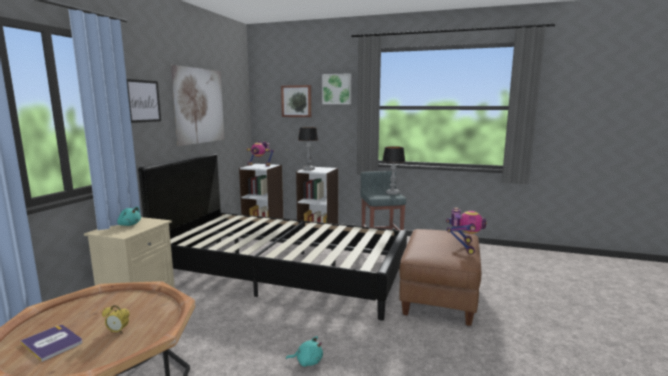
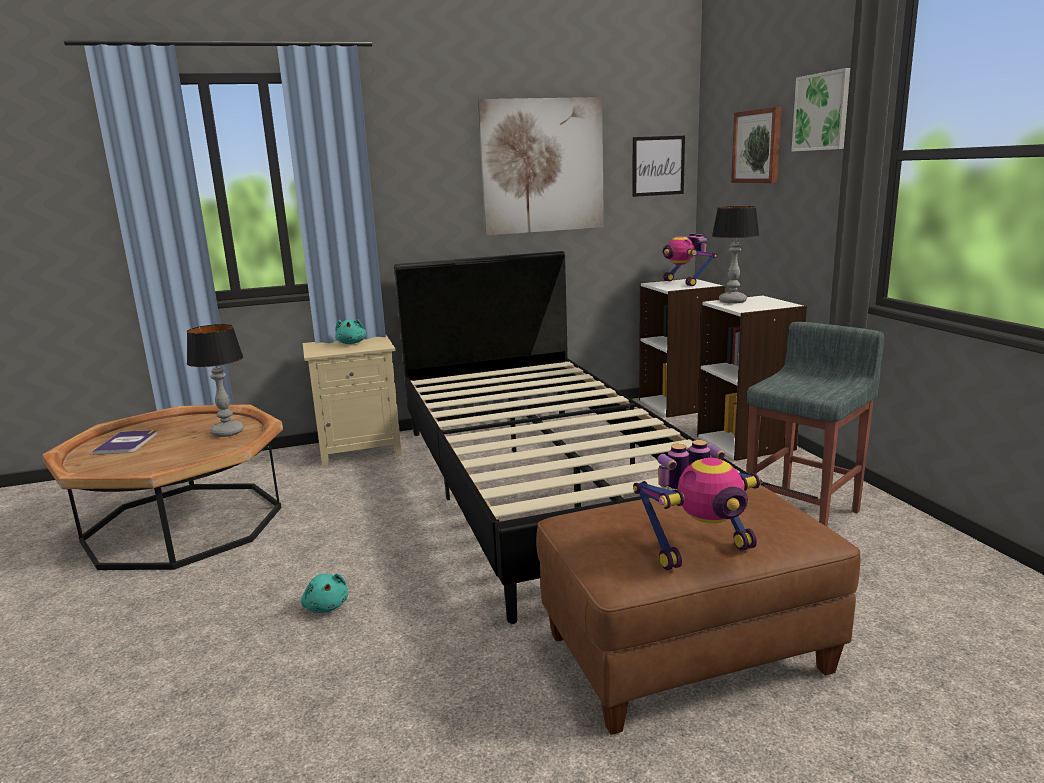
camera: 55 degrees right, 5 degrees up
(118, 332) = (161, 454): alarm clock -> none
(143, 101) = (416, 163): picture -> picture (658, 166)
(392, 193) = (833, 387): table lamp -> table lamp (227, 432)

